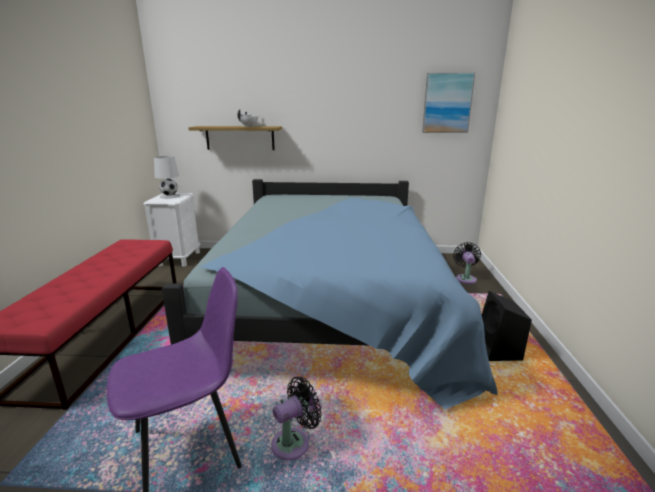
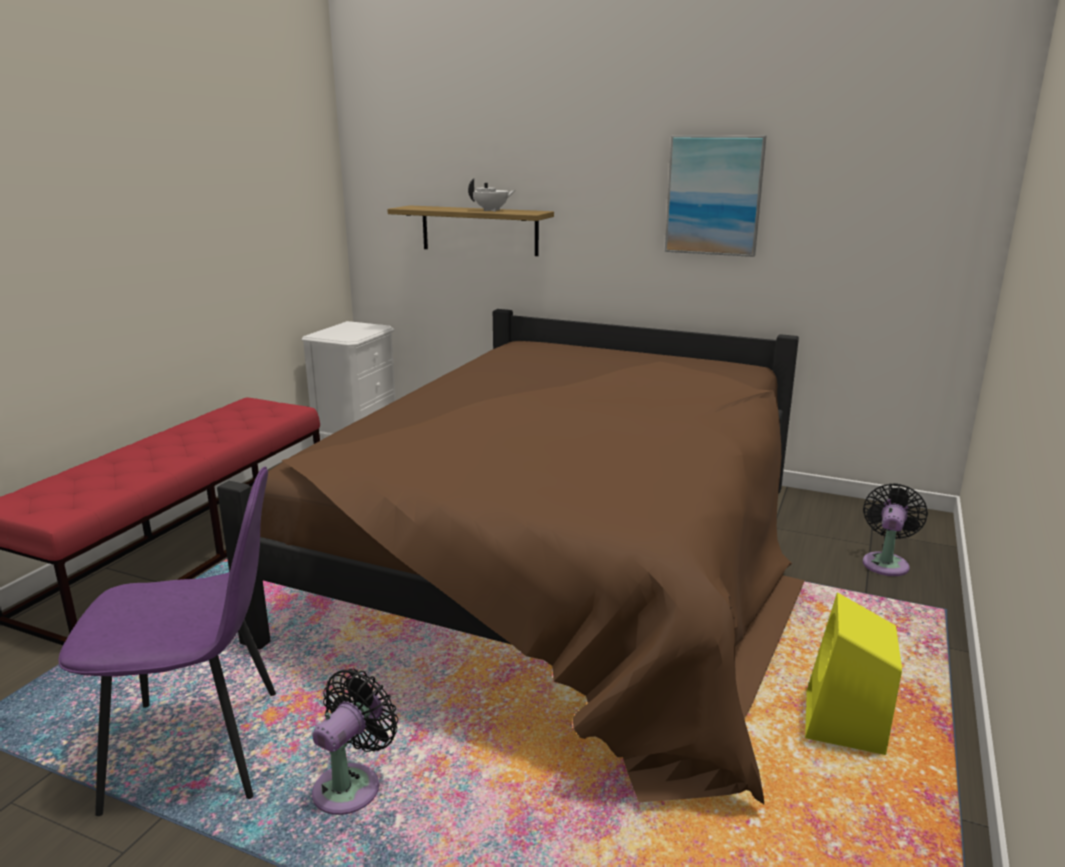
camera: 20 degrees right, 0 degrees up
(170, 196) = (350, 329): white table lamp -> none
(294, 442) = (352, 785): black fan -> black fan turned 45 degrees counterclockwise
(332, 302) = (570, 563): blue bed -> brown bed
(447, 103) = (897, 174): picture -> picture (714, 195)
(498, 351) = (844, 724): black speaker -> yellow speaker

